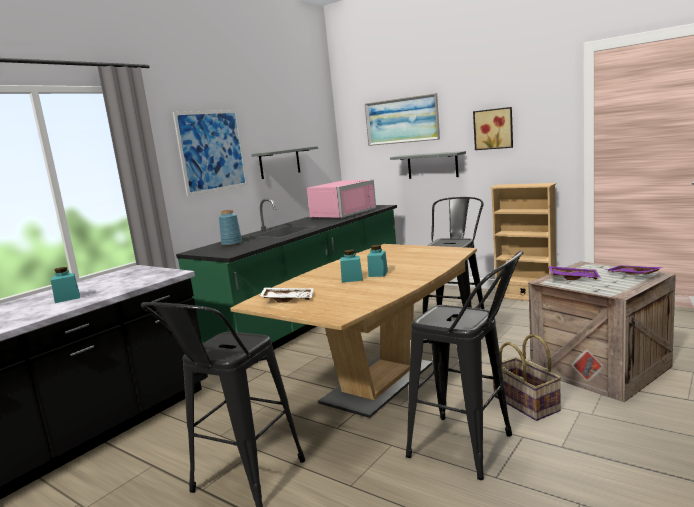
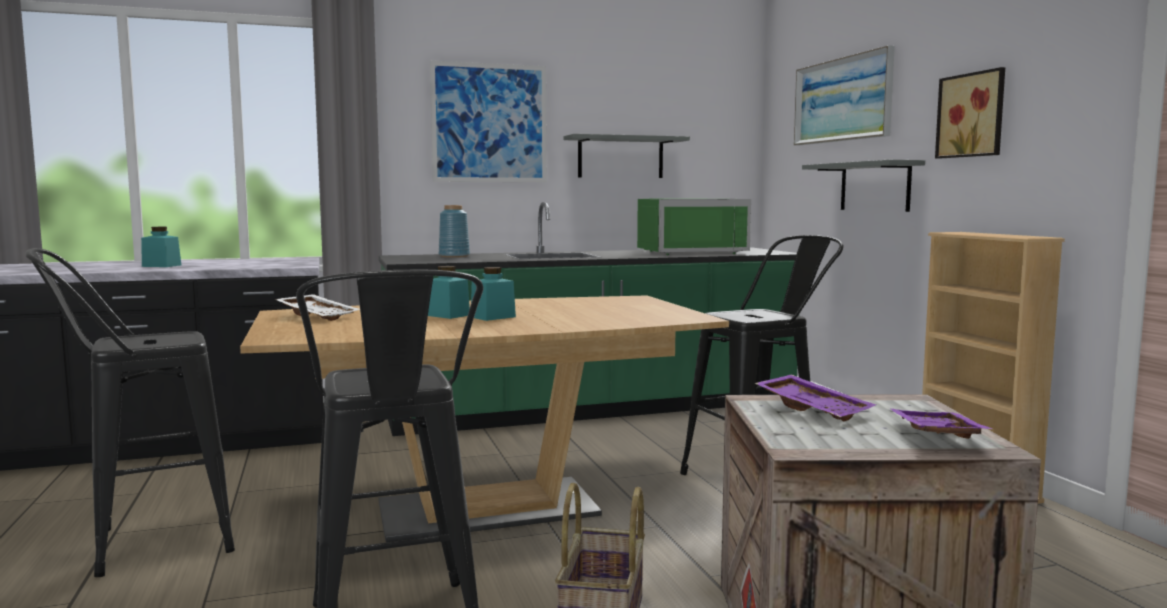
camera: 35 degrees right, 5 degrees down
(340, 214) = (689, 252): pink microwave -> green microwave

